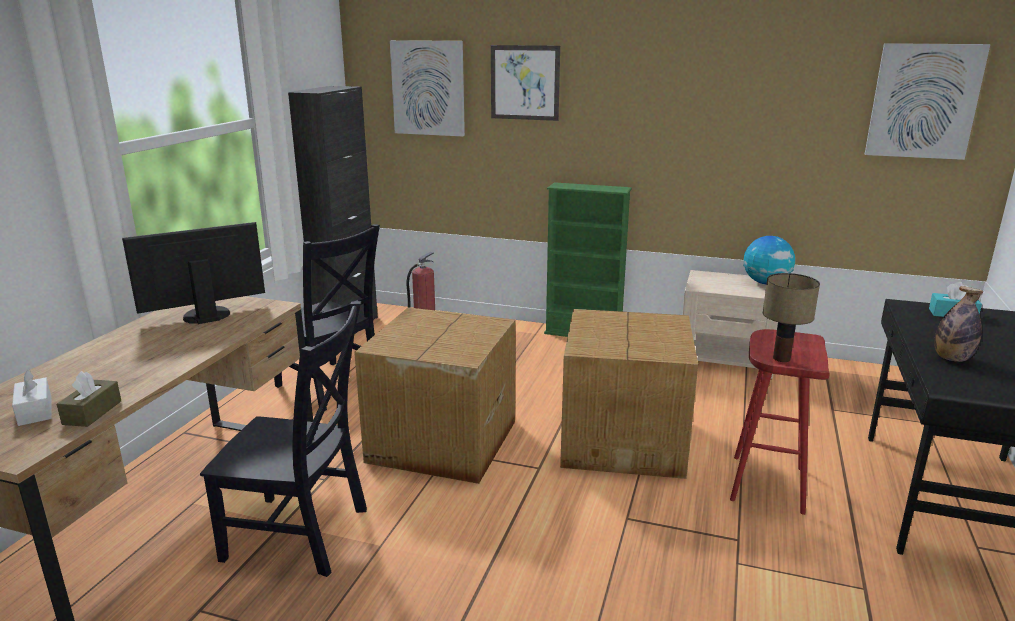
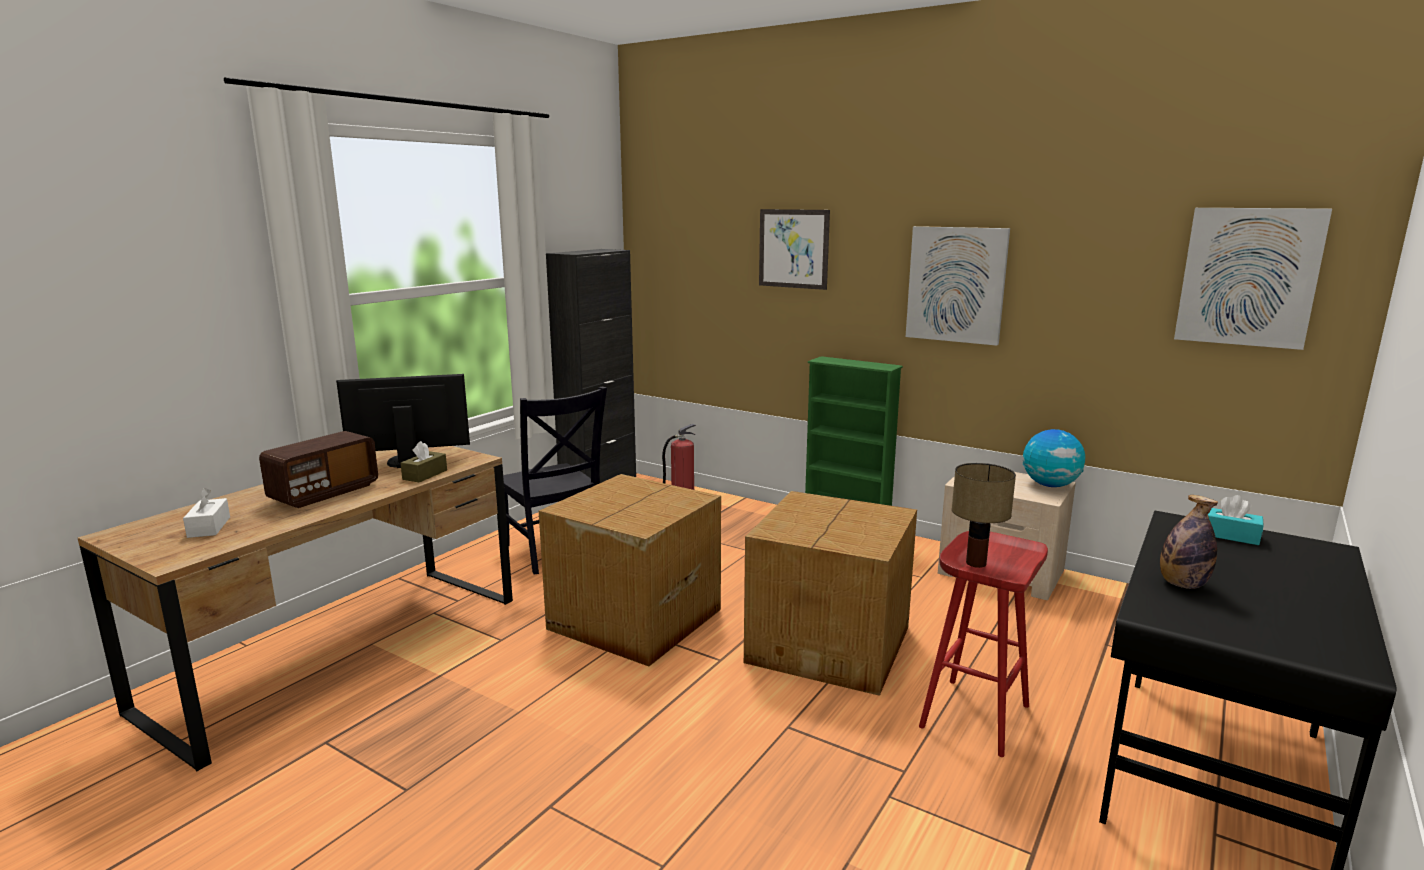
camera: 15 degrees right, 5 degrees down
(92, 412) = (251, 534): brown tissue box -> brown tissue box (425, 475)
(139, 358) = (324, 493): none -> radio
(302, 535) = (451, 689): black chair -> none
(428, 88) = (699, 253): picture -> picture (956, 284)

